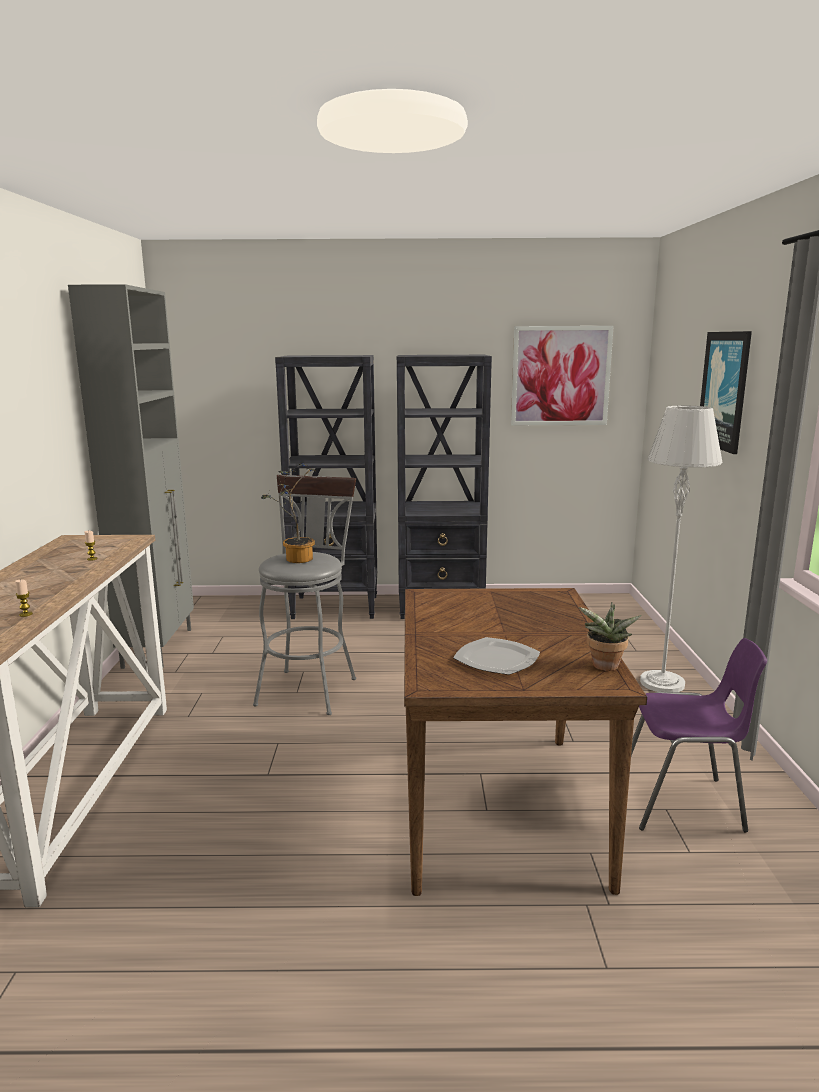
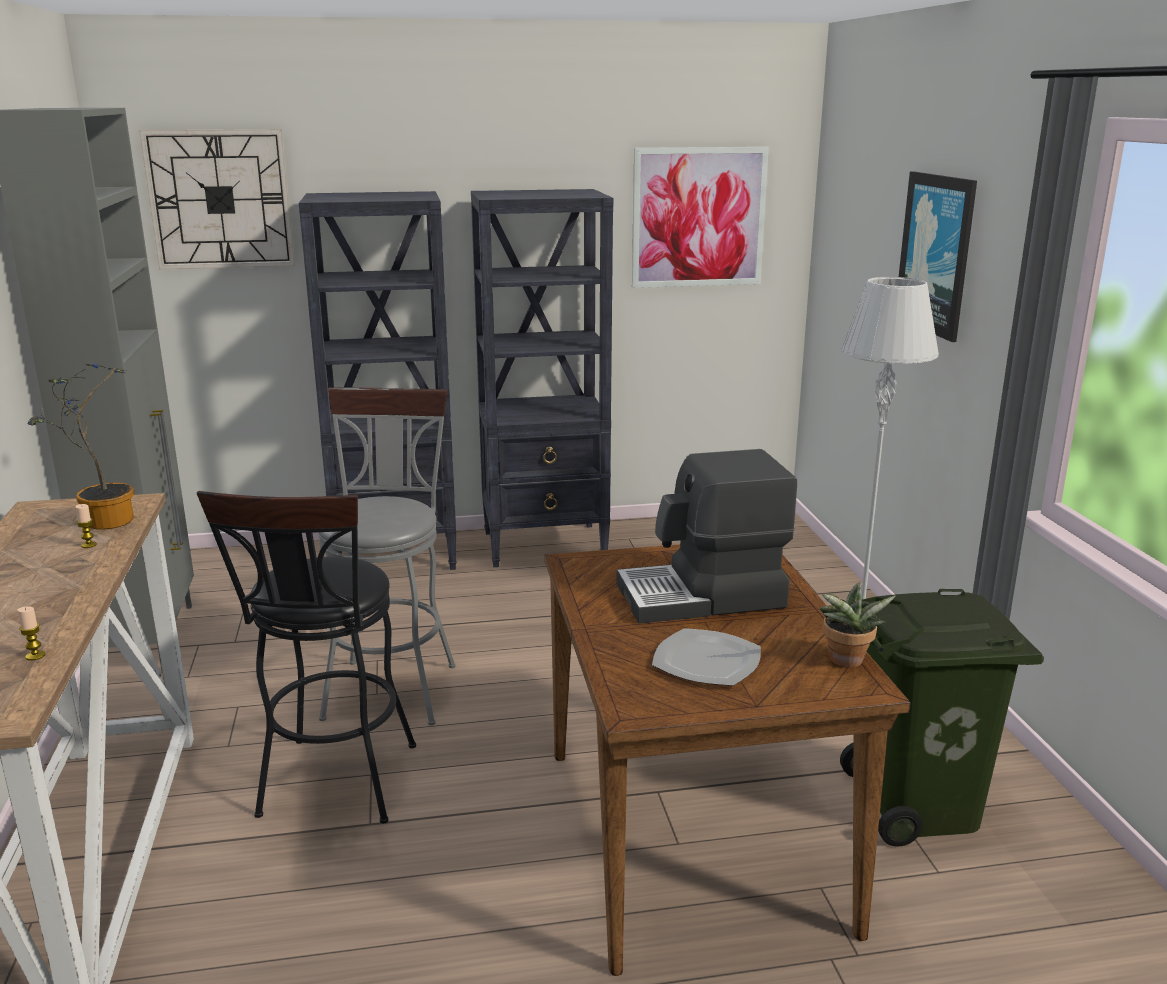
camera: 10 degrees left, 5 degrees up
(231, 359) = (220, 199): none -> wall clock
(251, 749) = (335, 788): none -> black stool
(295, 559) = (370, 511): potted plant -> potted plant (103, 521)
(510, 620) = (702, 597): none -> coffee machine
(684, 803) = (919, 806): purple chair -> green trash can

